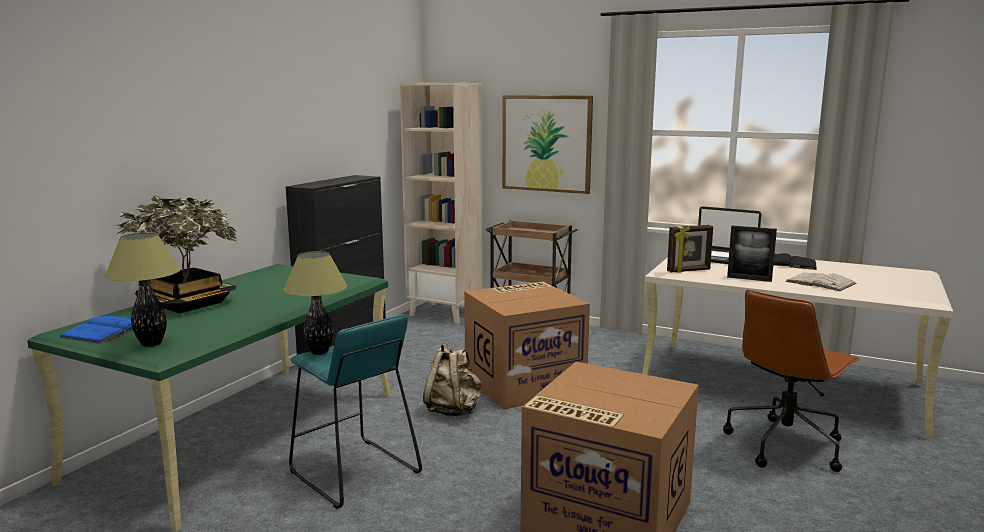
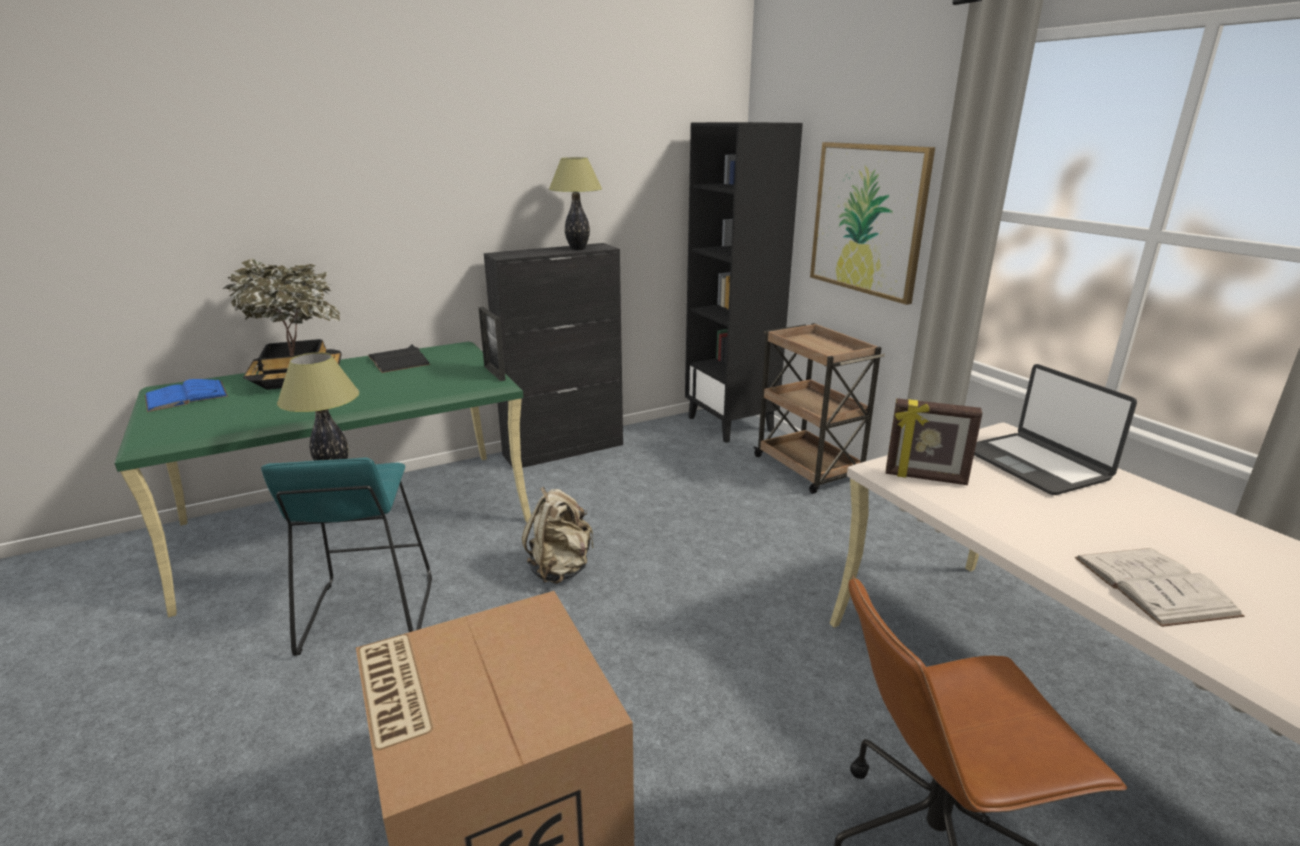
camera: 35 degrees right, 10 degrees up
(151, 344) = (170, 424): table lamp -> table lamp (577, 249)
(445, 313) = (731, 424): beige bookcase -> black bookcase
(524, 383) = (688, 558): cardboard box -> none
(749, 279) = (1007, 529): picture frame -> picture frame (494, 373)
(790, 263) = (1165, 513): black book -> black book (398, 360)

